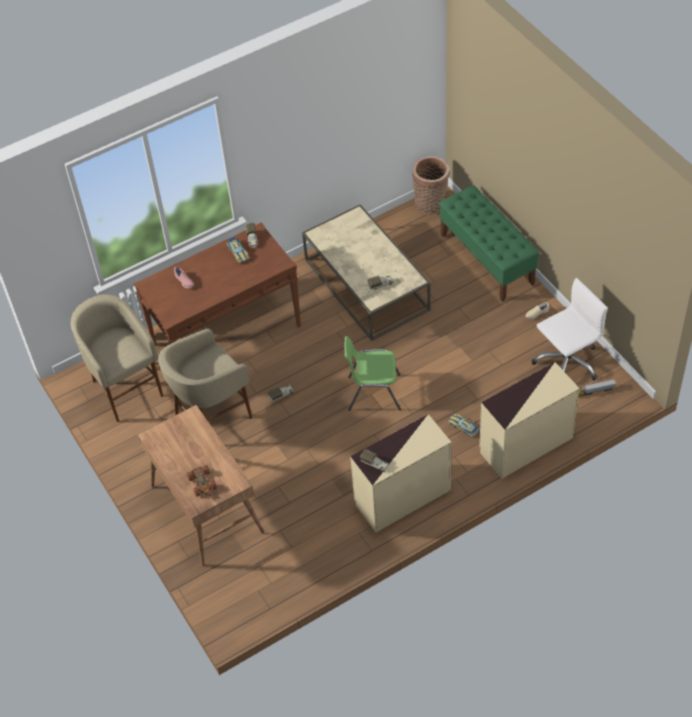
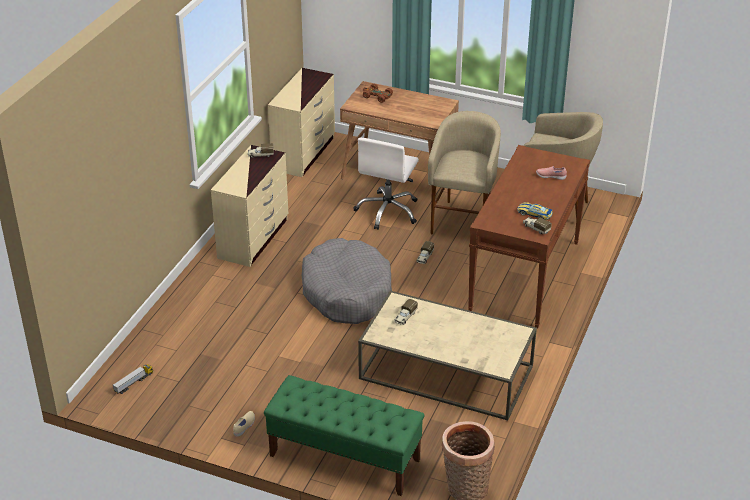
camera: 140 degrees right, 15 degrees down
(373, 392) = (347, 292): green chair -> grey dog bed
(463, 427) = (241, 302): toy car -> none
(525, 444) = (174, 313): beige dresser -> beige dresser (304, 153)
(566, 362) = (180, 395): white office chair -> white office chair (388, 211)

